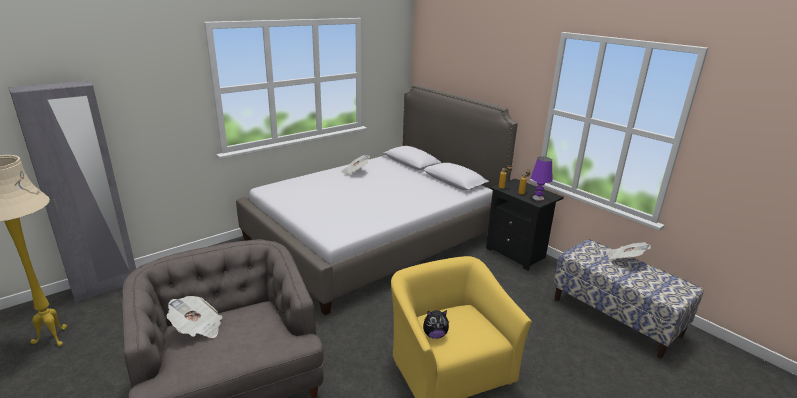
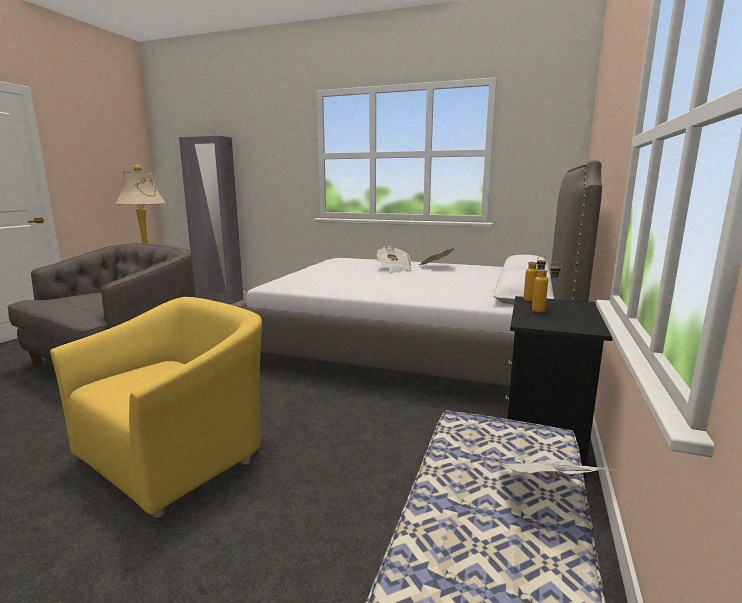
camera: 60 degrees right, 10 degrees down
(198, 328) = (98, 292): newspaper -> newspaper (394, 269)
(434, 335) = (132, 373): plush toy -> none
(538, 198) = (549, 321): purple table lamp -> none

